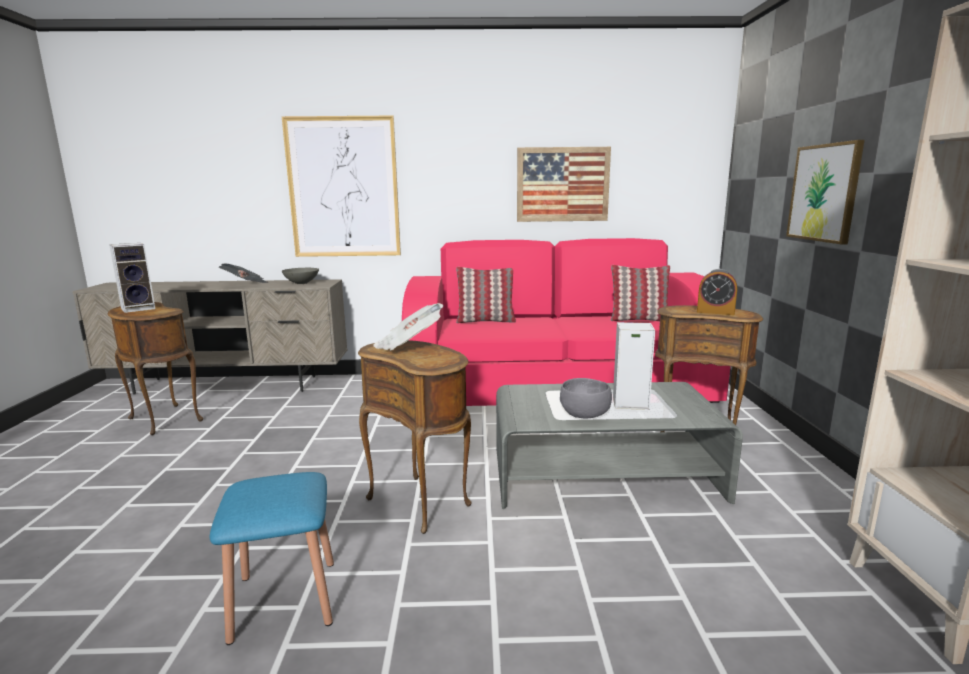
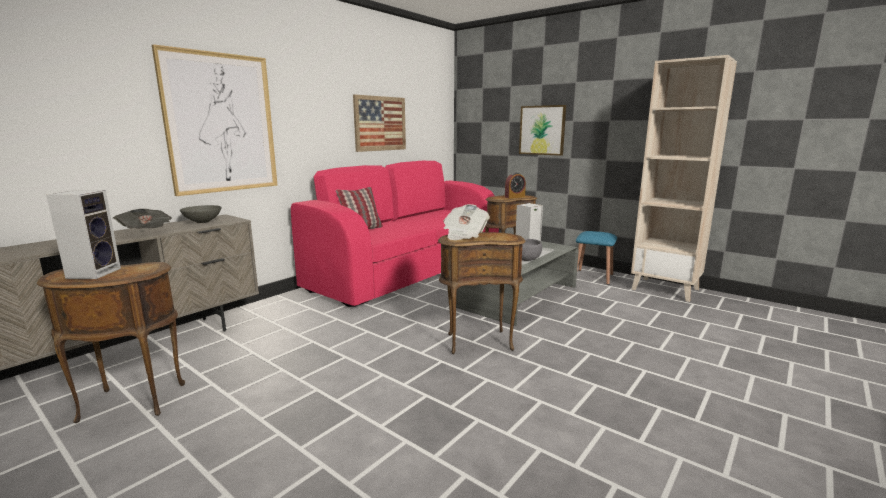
camera: 50 degrees left, 0 degrees up
(284, 599) = (528, 404): blue stool -> blue stool (593, 277)
(639, 319) = (440, 213): pillow -> none

